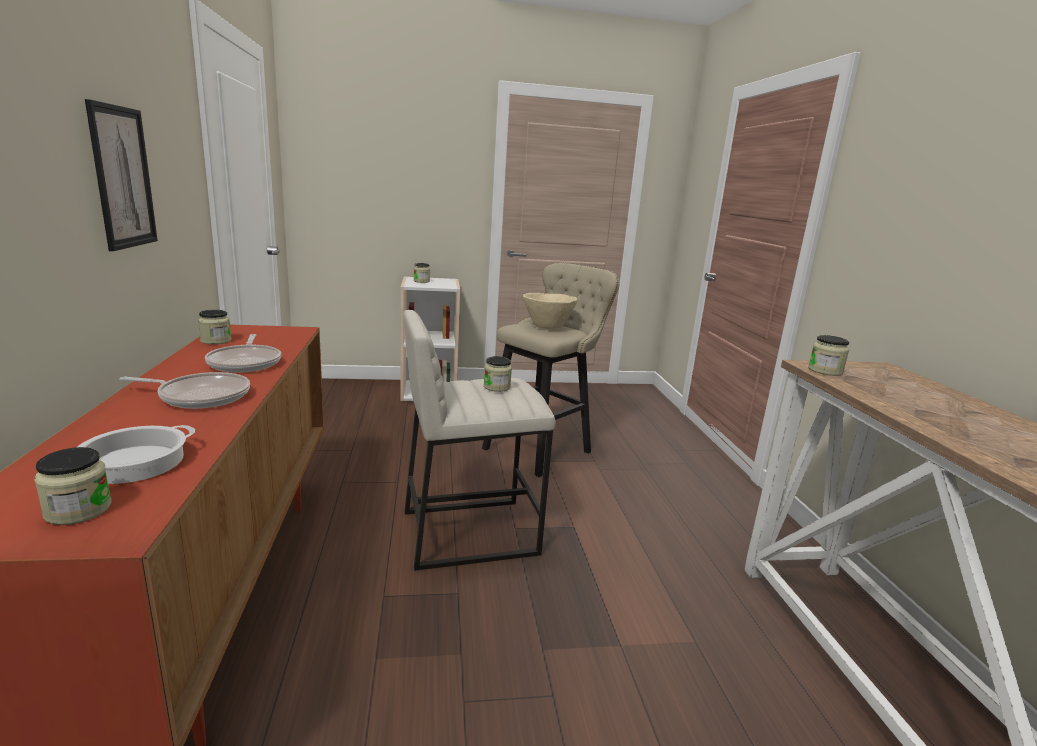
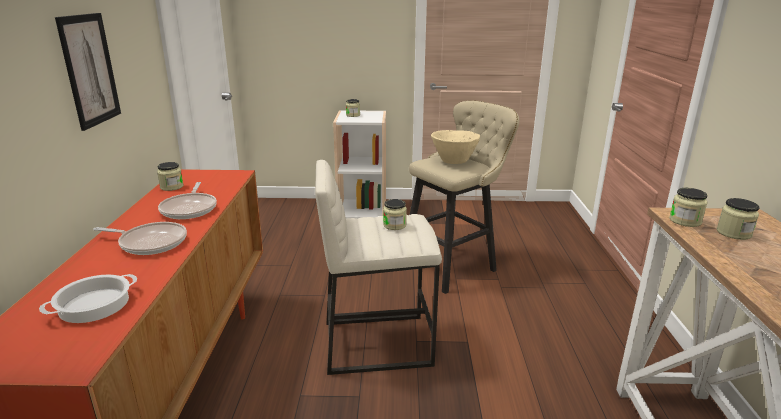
camera: 10 degrees right, 5 degrees up
(78, 510) = (52, 345): jar -> jar (733, 233)

